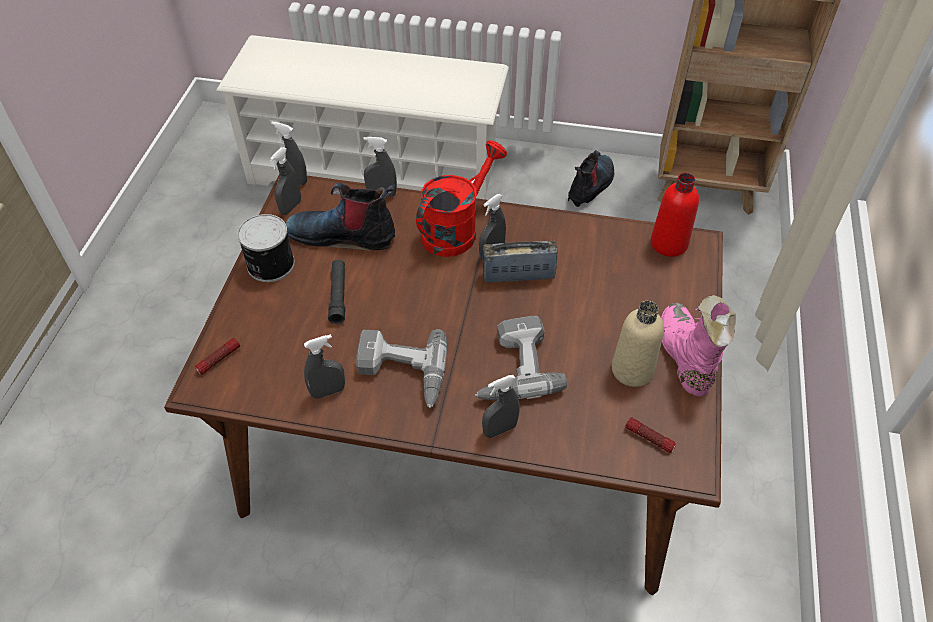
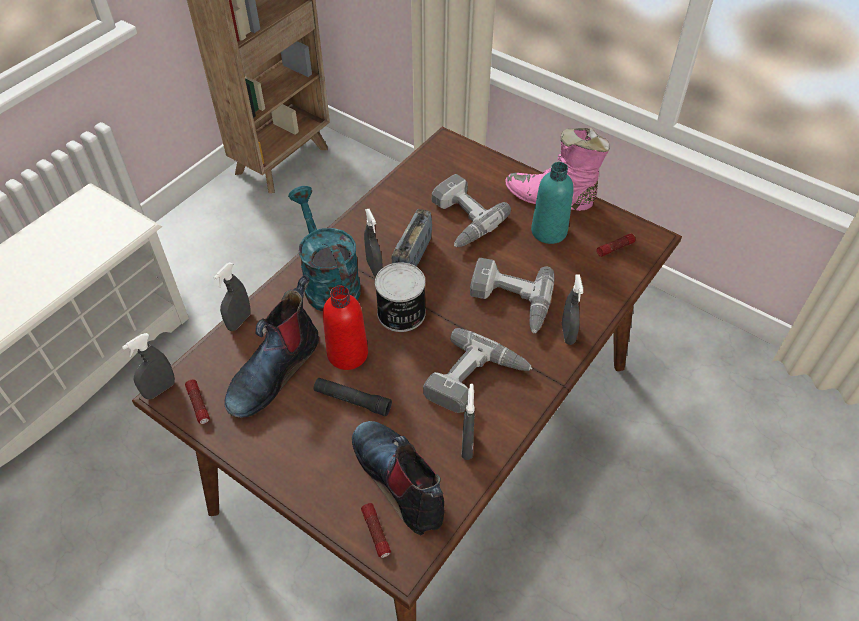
camera: 65 degrees left, 0 degrees up
(269, 265) = (271, 449): can -> can (401, 314)
(290, 207) = (198, 405): grey spray bottle -> flashlight
(456, 229) = (328, 281): red watering can -> turquoise watering can
(591, 186) = (217, 227): boot -> boot (401, 480)
(597, 292) = (460, 219): none -> power drill
(632, 370) = (549, 231): beige bottle -> turquoise bottle
(669, 243) = (436, 158): red bottle -> red bottle (347, 354)

